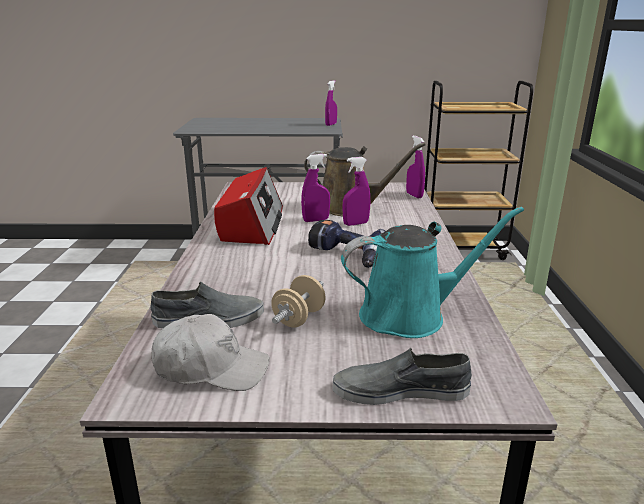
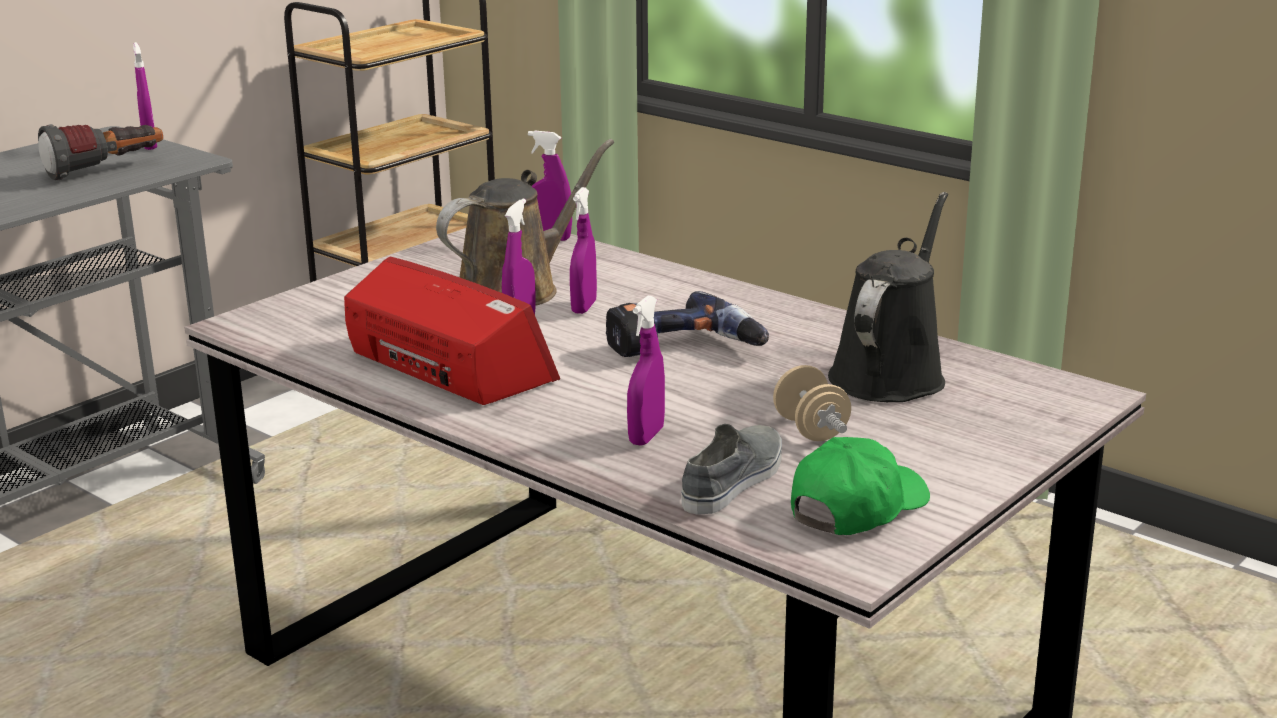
camera: 50 degrees left, 0 degrees up
(211, 368) = (857, 507): white cap -> green cap
(234, 282) = (646, 436): none -> purple spray bottle
(298, 128) = (106, 170): none -> flashlight
(400, 390) = (1023, 431): grey shoe -> none
(410, 315) = (890, 374): turquoise watering can -> black watering can

